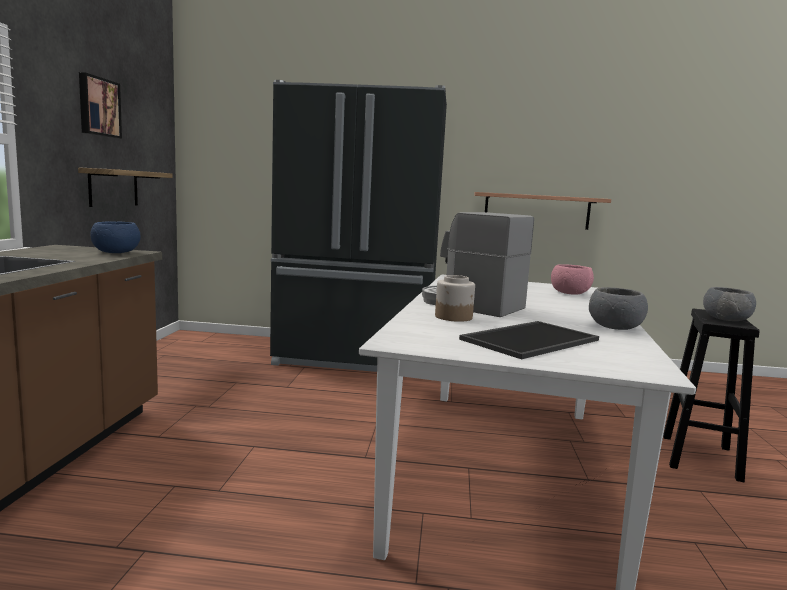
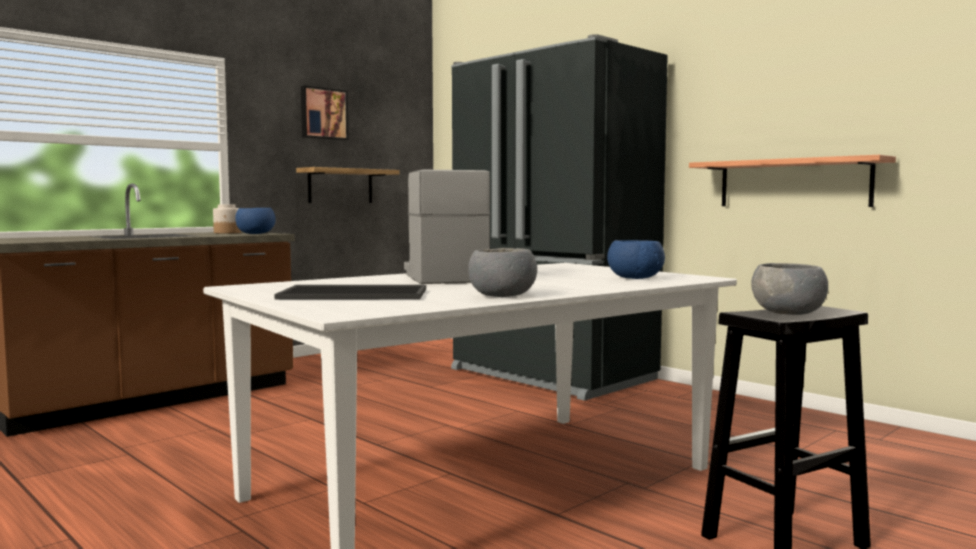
camera: 40 degrees right, 5 degrees down
(454, 317) = (375, 281): jar -> jar (227, 232)
(570, 293) = (635, 278): pink bowl -> blue bowl

